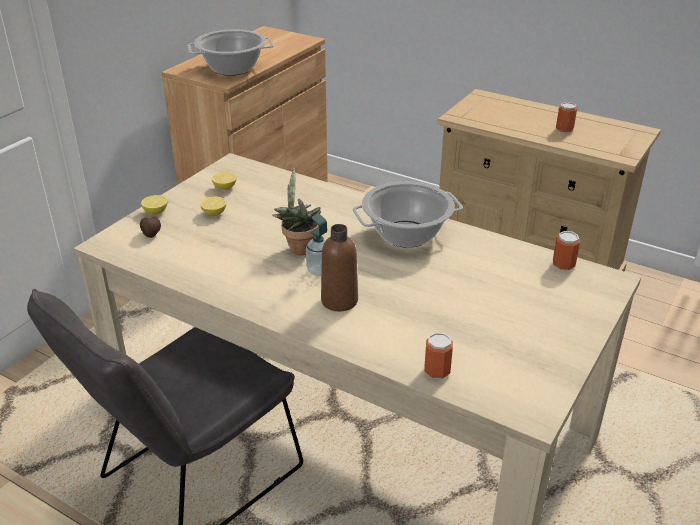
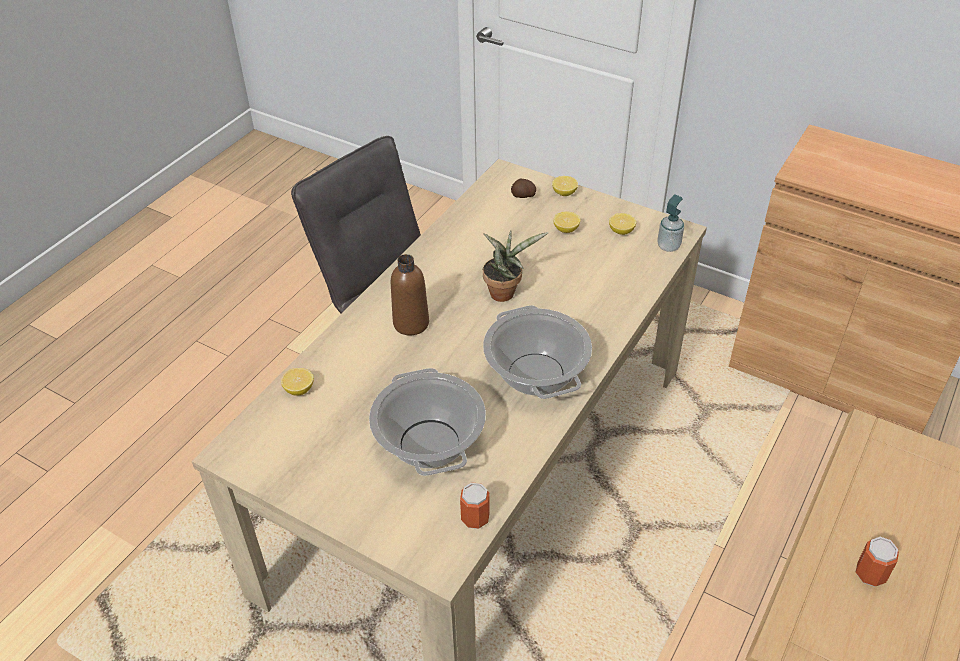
camera: 90 degrees right, 10 degrees up
(232, 68) = (842, 173): cooking pot -> cooking pot (429, 443)
(319, 271) = (462, 308): soap dispenser -> soap dispenser (668, 246)
(437, 371) = (299, 389): can -> lemon

